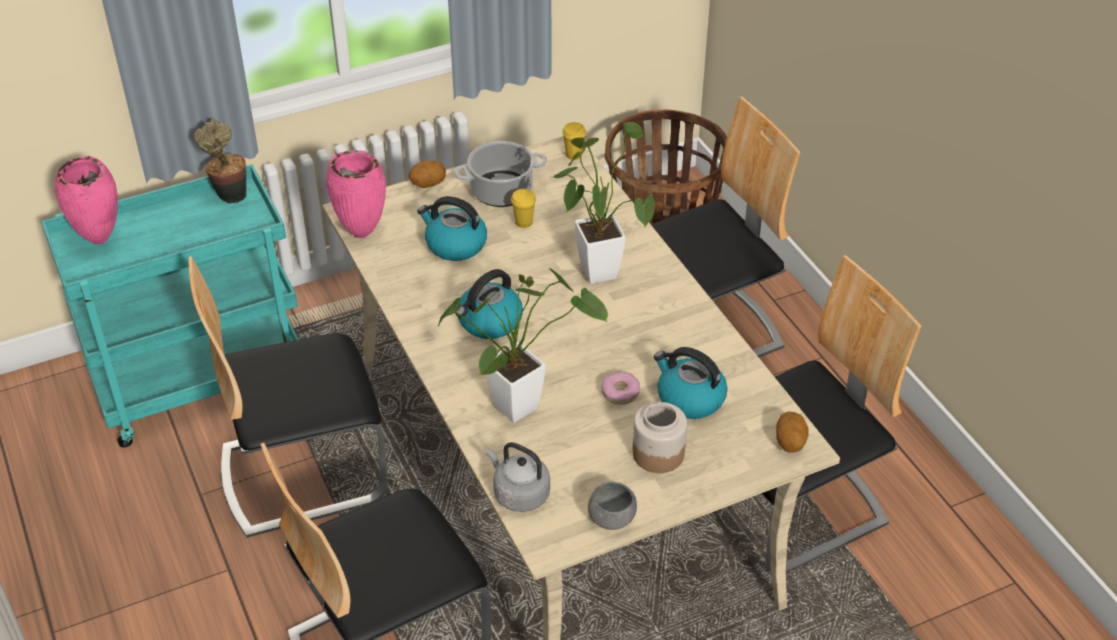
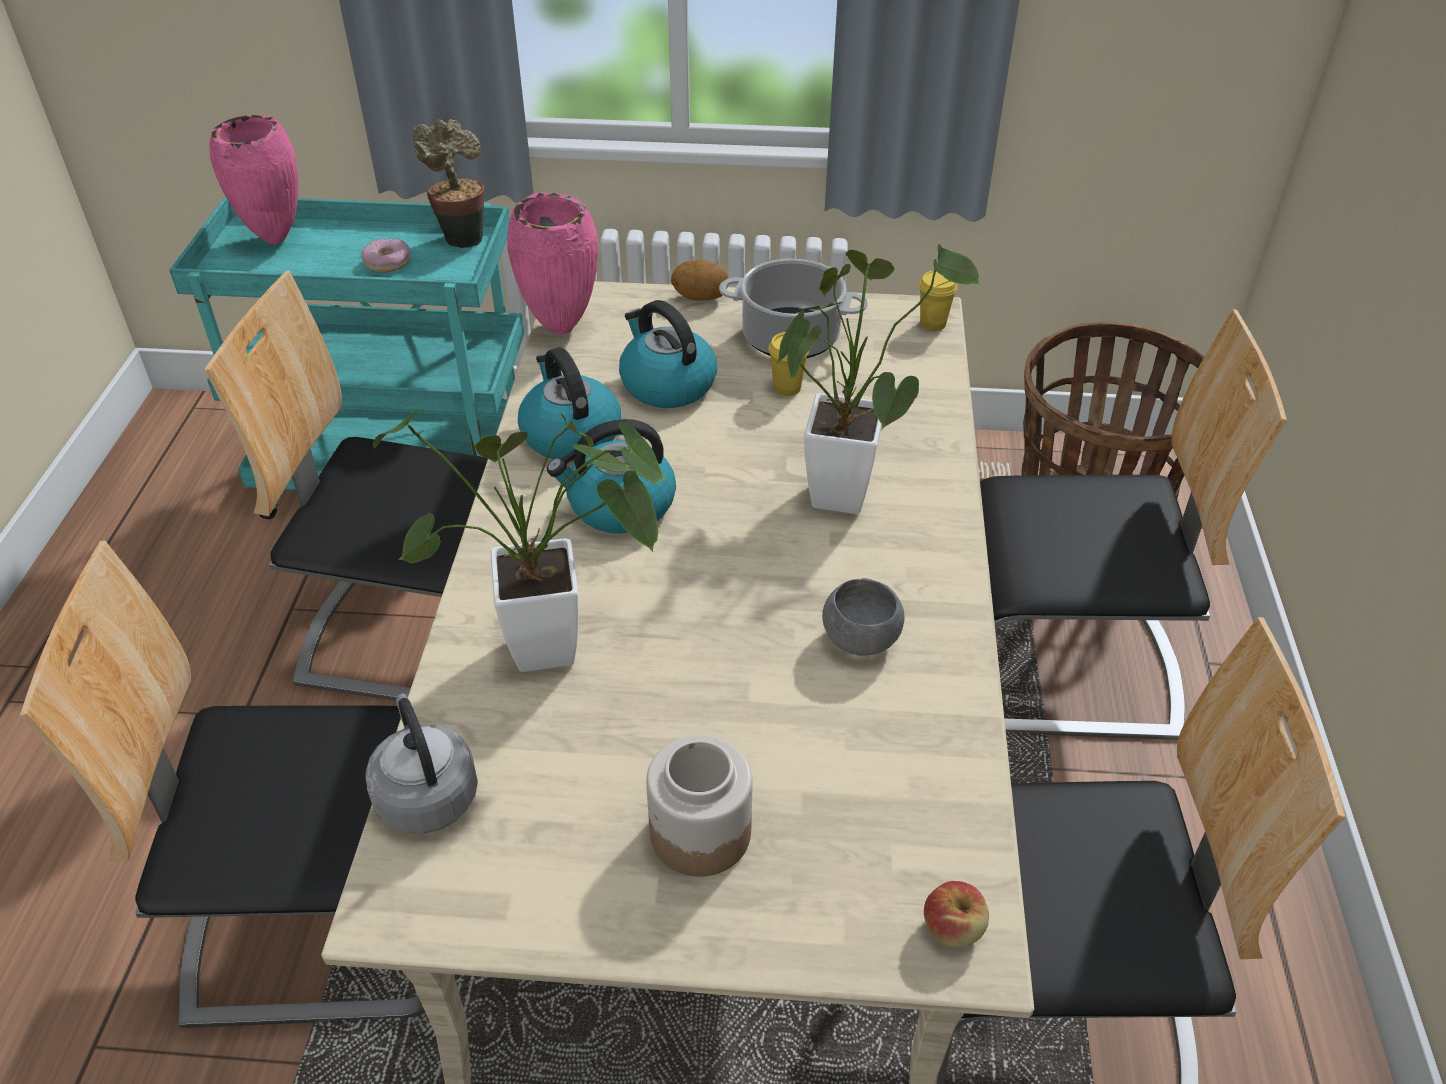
camera: 30 degrees right, 0 degrees up
(612, 519) = (528, 916): grey bowl -> grey bowl (861, 640)
(620, 392) = (722, 695): donut -> donut (387, 262)
(689, 398) = (829, 758): kettle -> kettle (570, 434)
(790, 442) = (953, 928): potato -> apple

